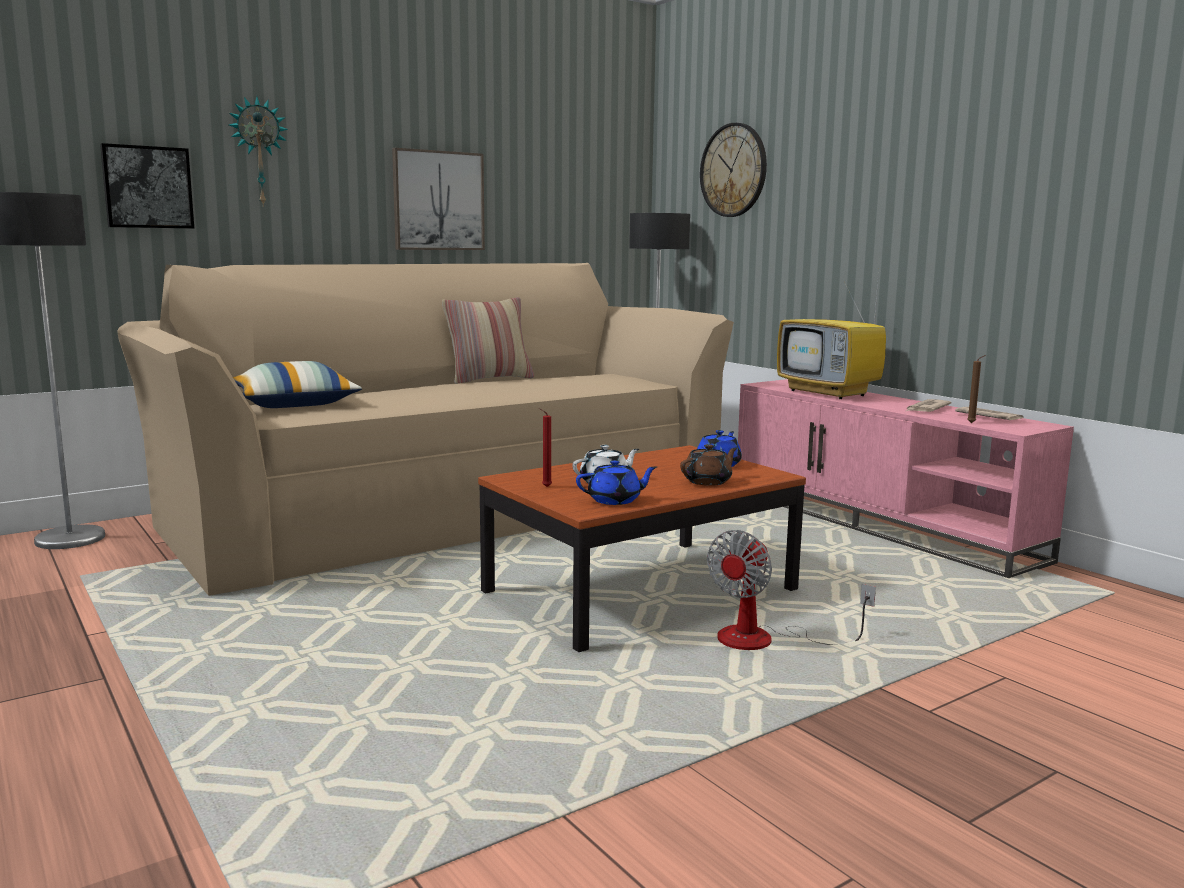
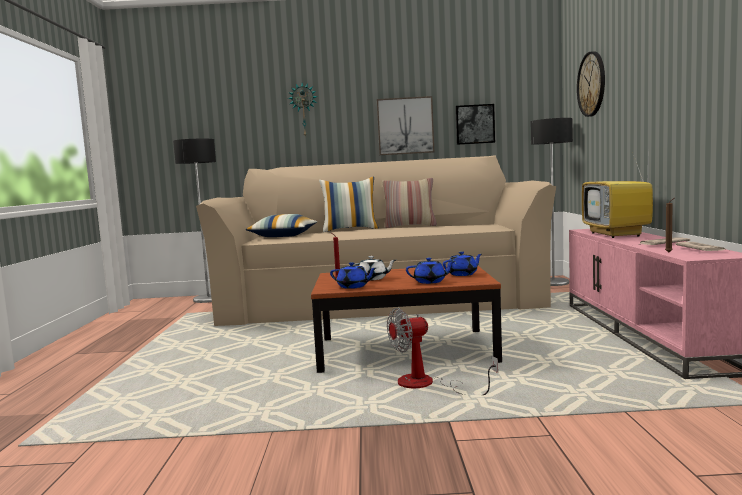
camera: 35 degrees right, 5 degrees down
(147, 187) = (251, 133): picture -> picture (474, 124)
(398, 387) = (350, 229): none -> pillow
(708, 481) = (430, 282): brown teapot -> blue teapot

